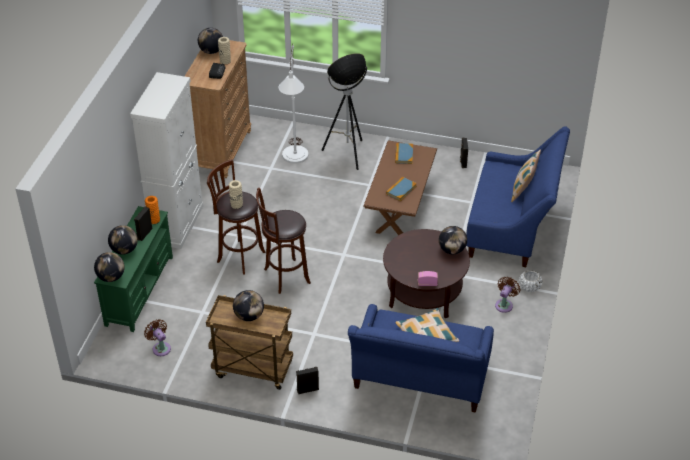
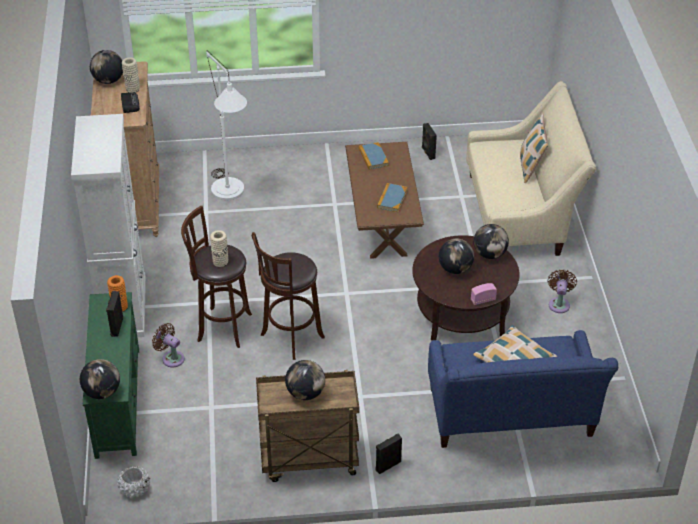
camera: 20 degrees left, 0 degrees up
(124, 250) = (101, 353): globe -> globe (455, 269)
(160, 348) = (181, 465): brown fan -> brown fan (171, 358)
(347, 154) = (290, 174): floor lamp -> none
(512, 227) = (521, 213): blue sofa -> beige sofa
(530, 287) = (576, 276): white planter -> white planter (135, 489)

